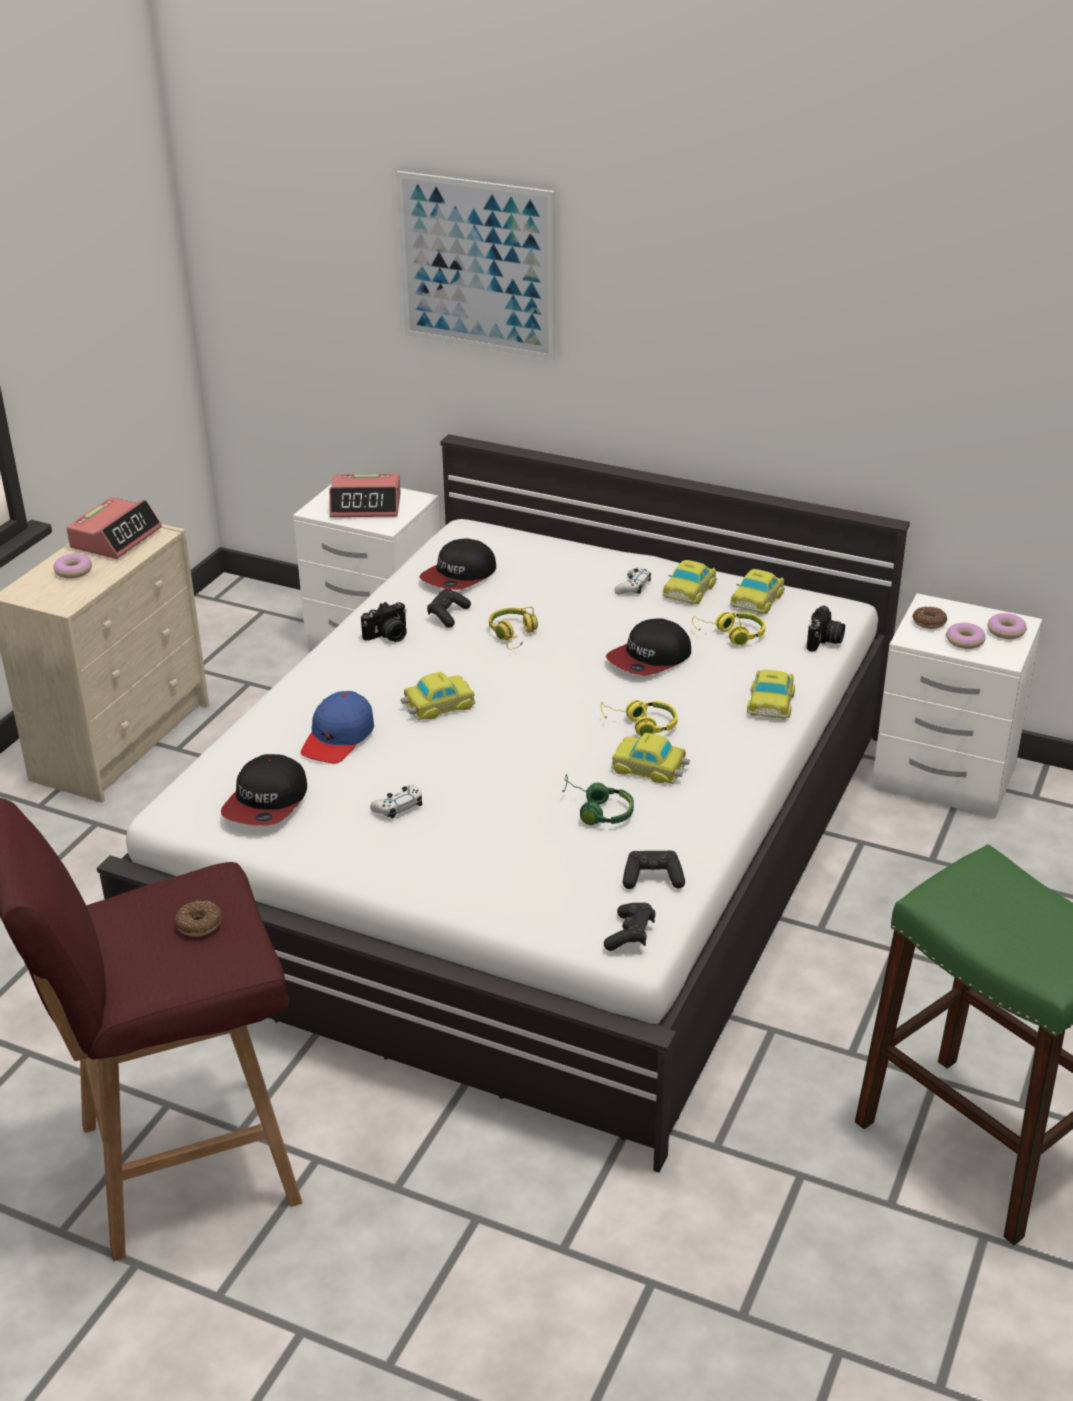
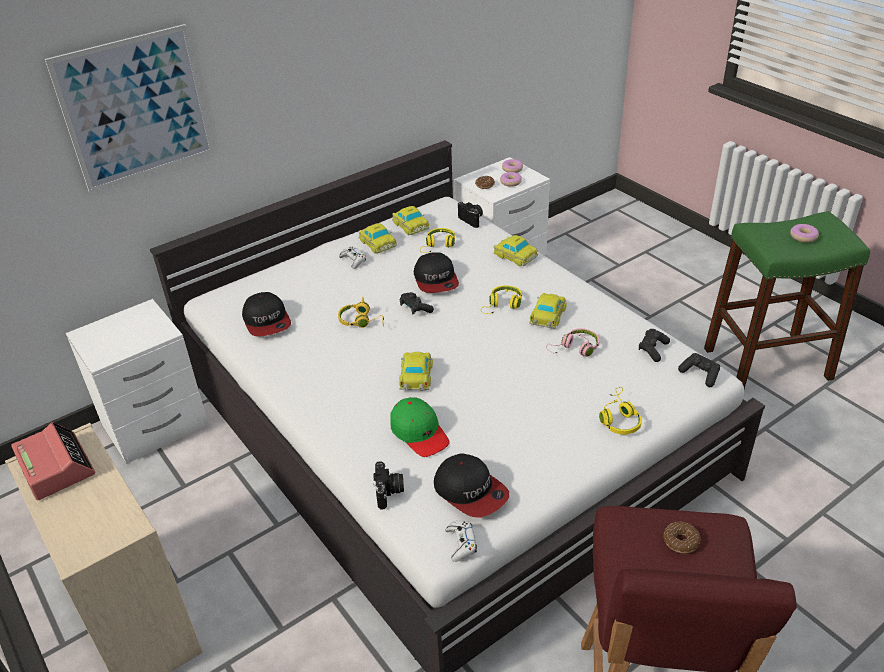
camera: 60 degrees left, 5 degrees up
(73, 571) = (80, 508): donut -> donut (803, 237)
(338, 738) = (419, 433): blue cap -> green cap
(366, 505) = (125, 333): alarm clock -> none
(388, 636) = (309, 374): camera -> camera (389, 492)
(398, 807) = (517, 429): white game controller -> white game controller (461, 543)
(448, 615) = (310, 340): black game controller -> black game controller (415, 308)
(475, 882) = (618, 419): none -> yellow headphones
(596, 810) = (575, 349): green headphones -> pink headphones
(650, 768) = (547, 316): toy car -> toy car turned 150 degrees clockwise

